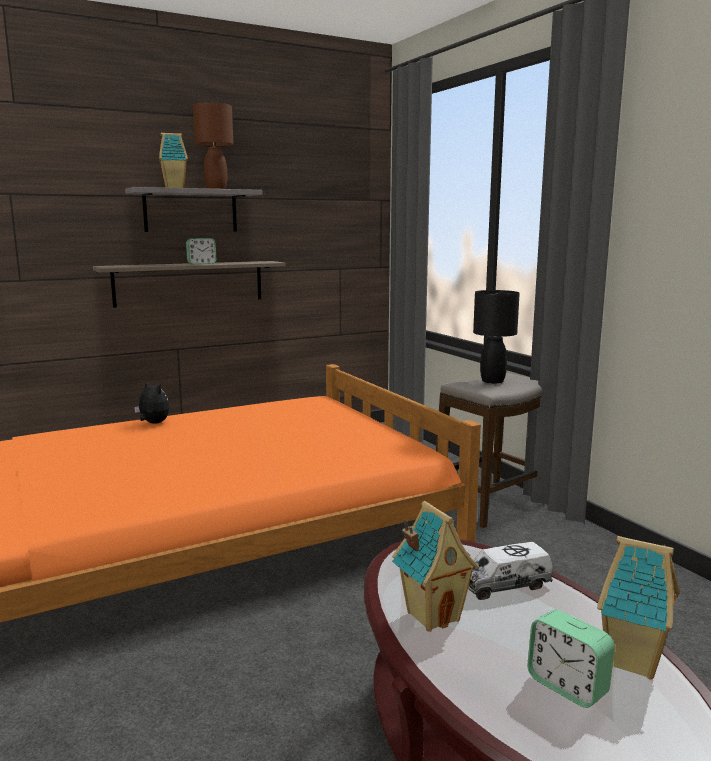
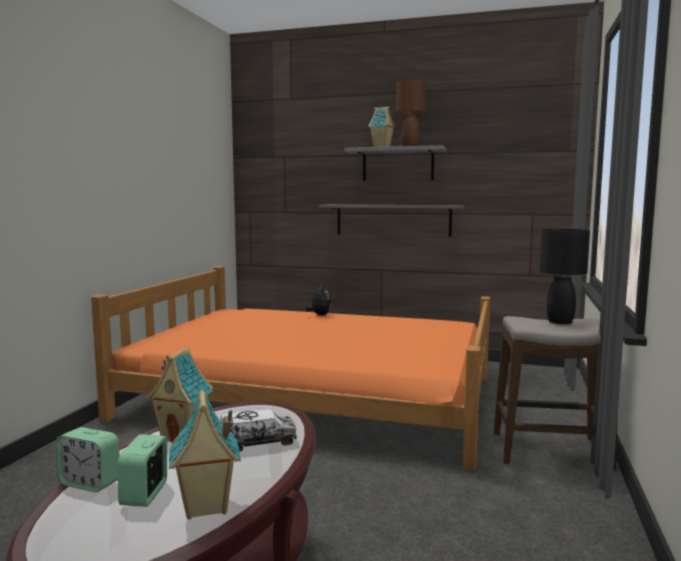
camera: 45 degrees right, 5 degrees down
(201, 263) = (396, 204): alarm clock -> alarm clock (90, 483)
(504, 584) = (257, 442): toy truck -> toy truck turned 135 degrees clockwise

